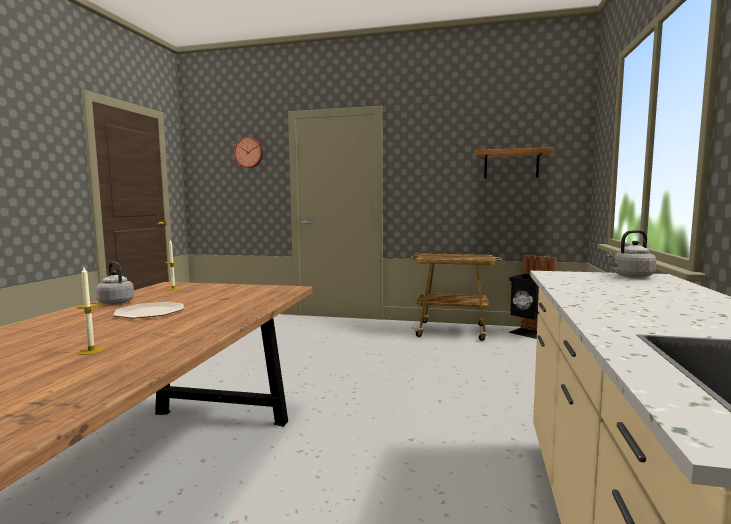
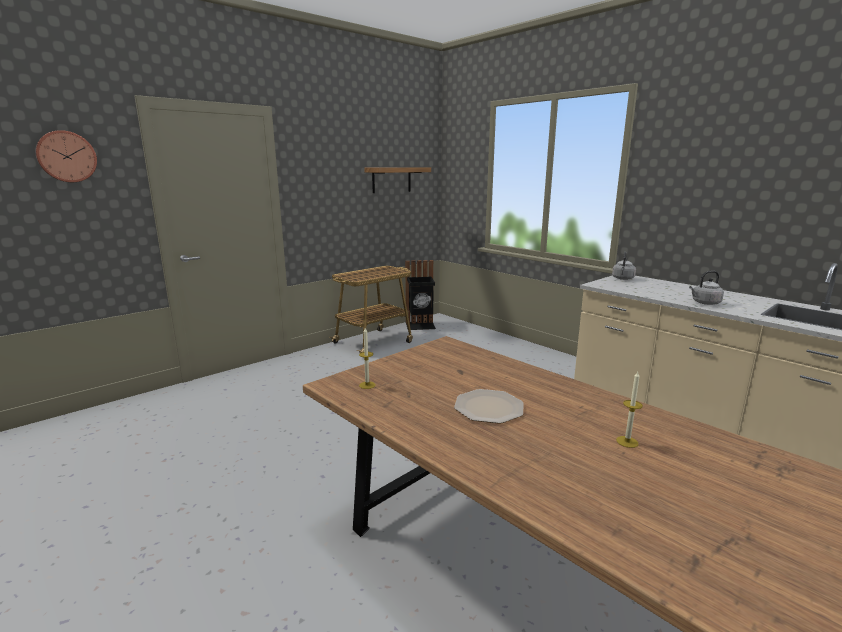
camera: 55 degrees left, 10 degrees up
(115, 302) = (410, 420): grey kettle -> grey kettle (704, 303)

